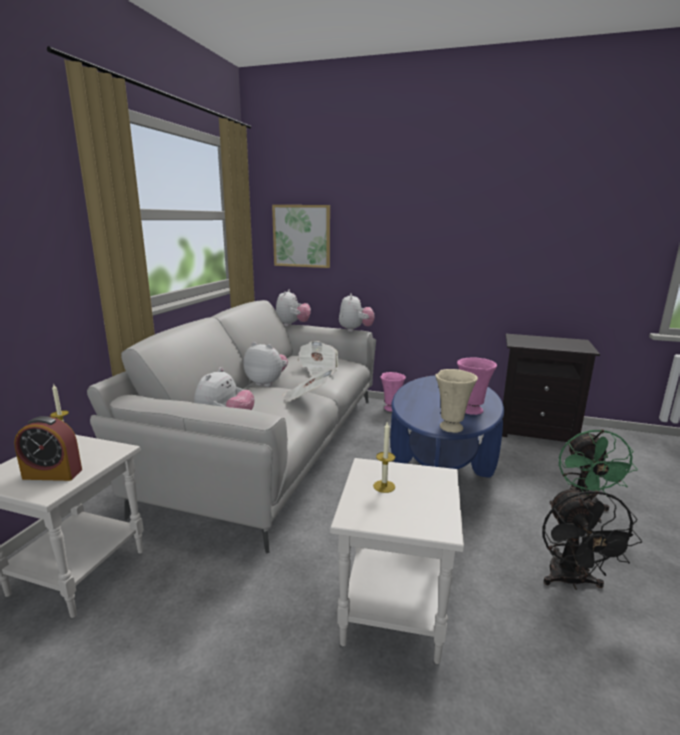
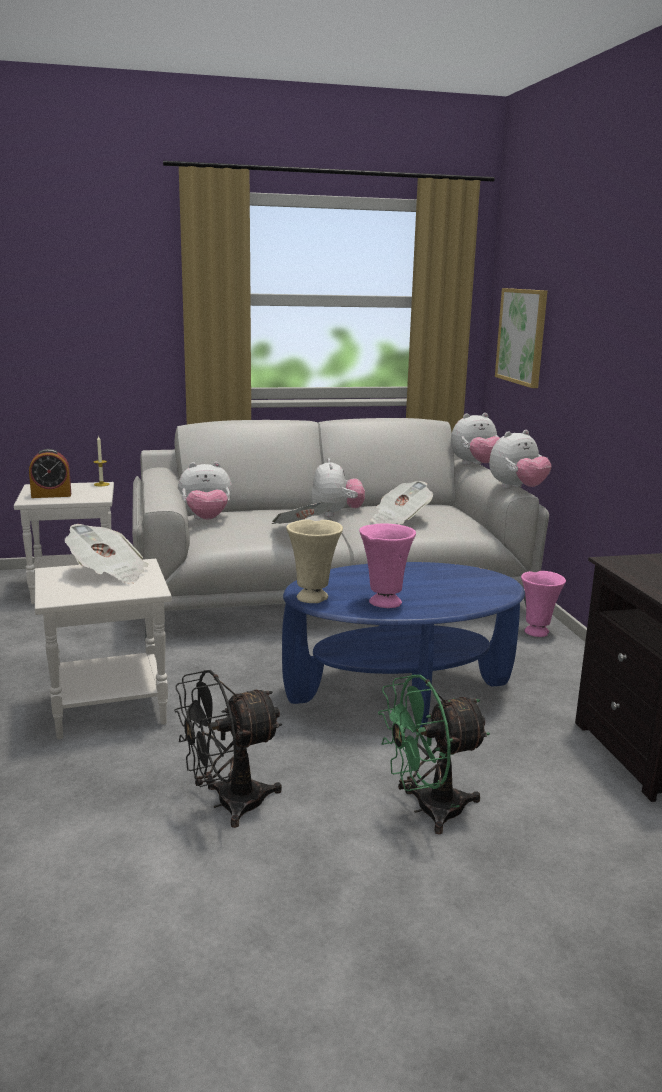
camera: 60 degrees right, 0 degrees up
(52, 474) = (51, 495): alarm clock -> alarm clock turned 75 degrees counterclockwise
(384, 486) = (109, 573): candle -> newspaper

